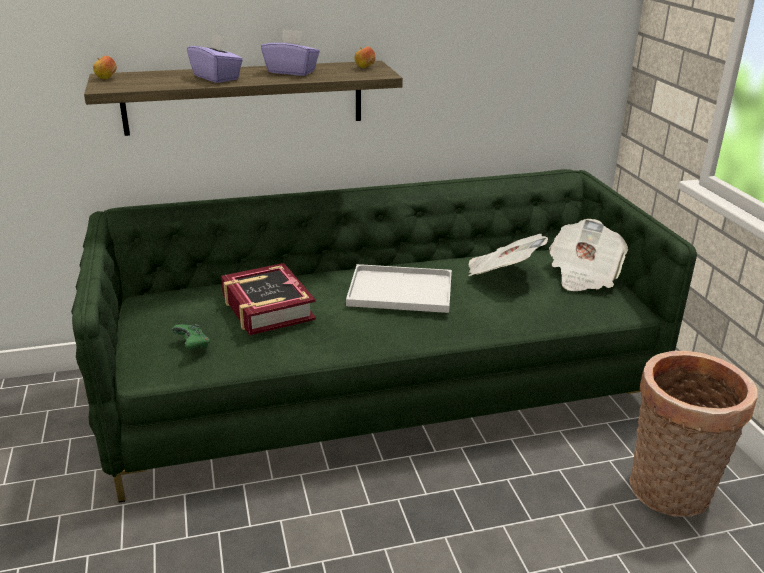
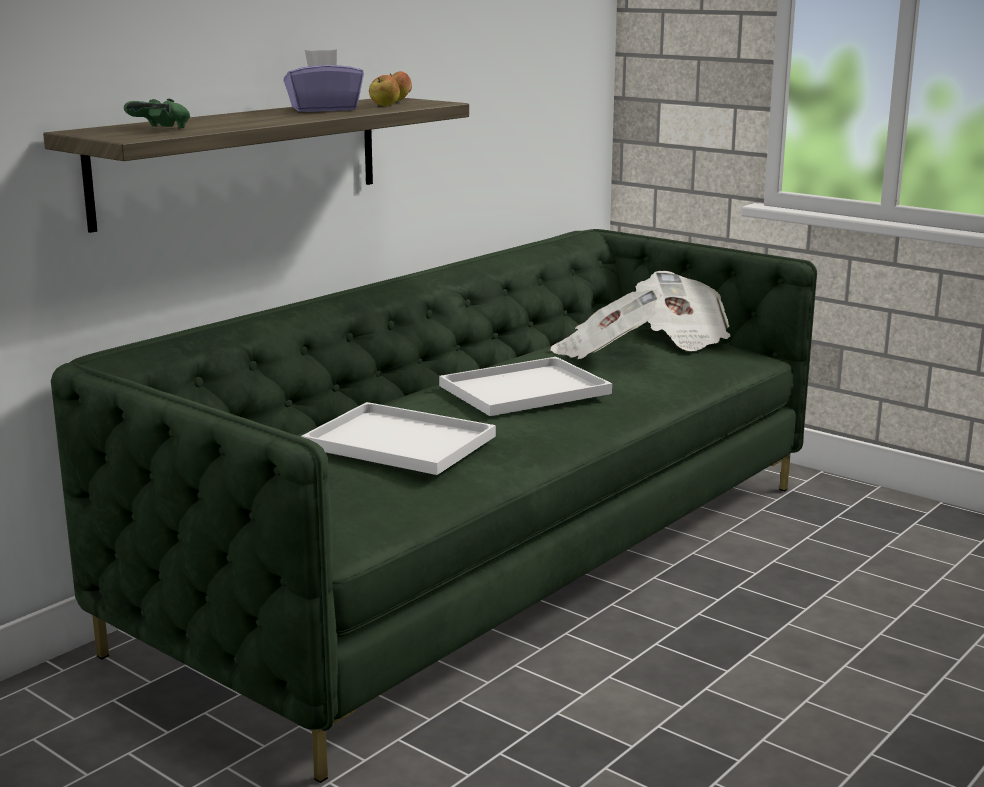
camera: 35 degrees left, 10 degrees down
(106, 78) = (94, 132): apple -> apple (384, 106)
(193, 345) = (365, 499): green game controller -> green game controller (161, 128)
(217, 77) = (249, 119): purple tissue box -> none
(267, 307) = (395, 441): book -> white tray
(670, 494) = (891, 543): basket -> none

